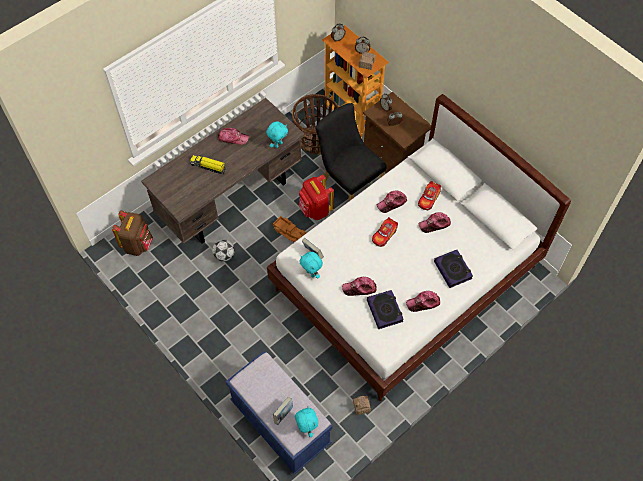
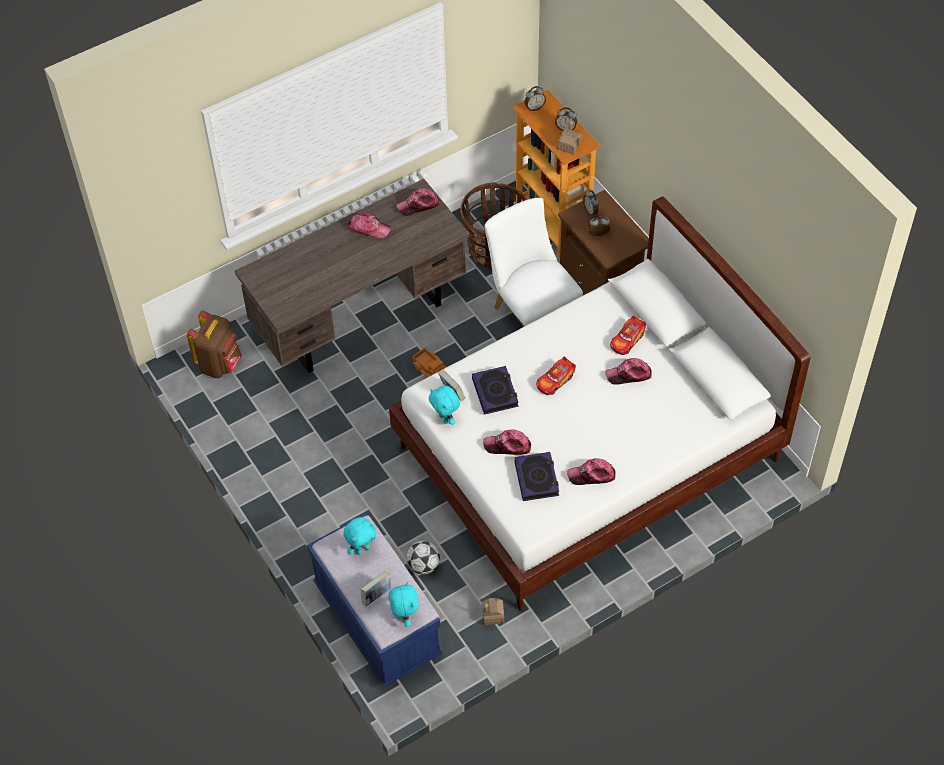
camera: 10 degrees right, 5 degrees down
(208, 166) = (329, 262): toy truck -> none
(224, 255) = (337, 392): football -> football (423, 565)
(278, 144) = (430, 243): turquoise plush toy -> turquoise plush toy (362, 549)
(315, 210) = (476, 346): red backpack -> none
(348, 182) = (531, 313): black chair -> white chair
(392, 203) = (574, 340): cap -> cap (418, 205)
(453, 270) = (642, 437): book -> book (495, 392)

